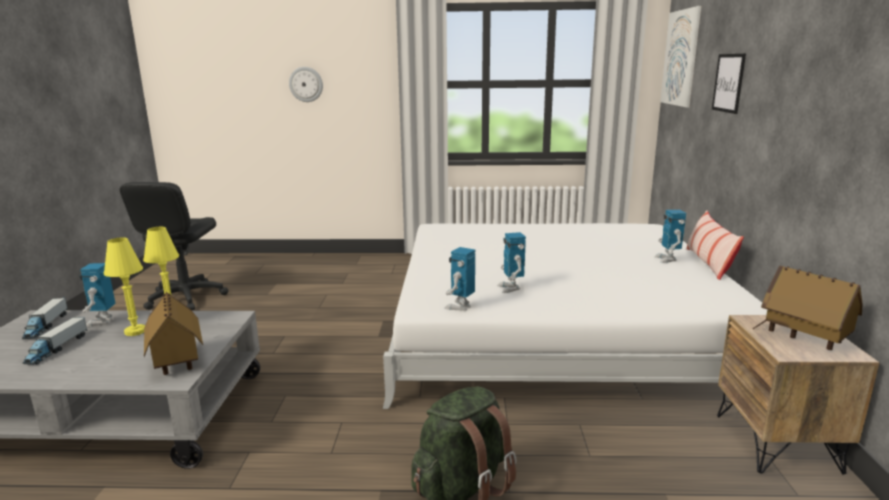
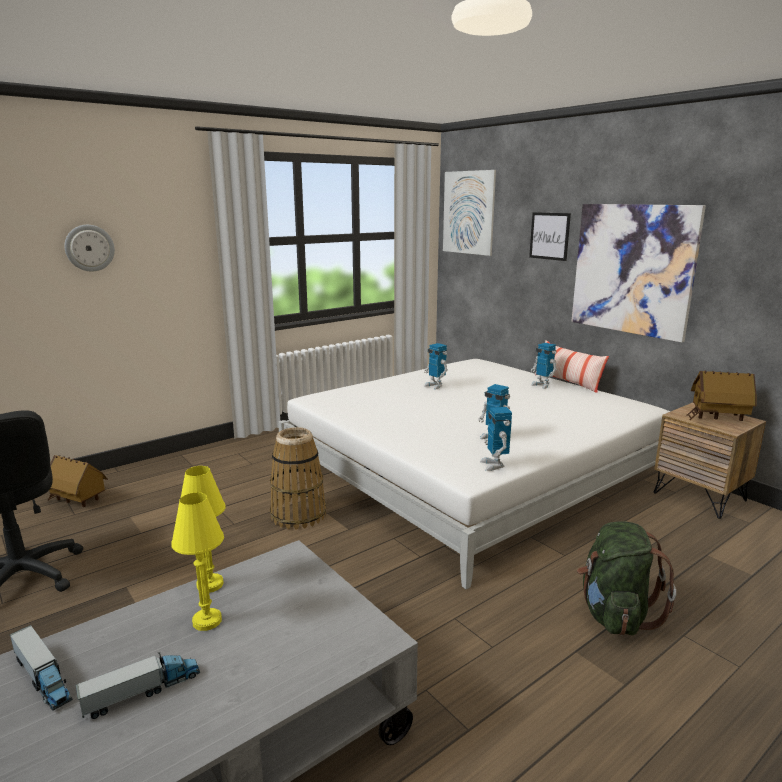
camera: 40 degrees left, 0 degrees up
(57, 348) = (142, 692): toy truck -> toy truck turned 90 degrees counterclockwise
(102, 321) = (126, 632): toy robot -> toy robot (435, 386)
(176, 361) = (339, 624): toy house -> toy house (77, 500)
(363, 315) = (298, 515): none -> basket
(785, 126) = (632, 269): none -> picture

